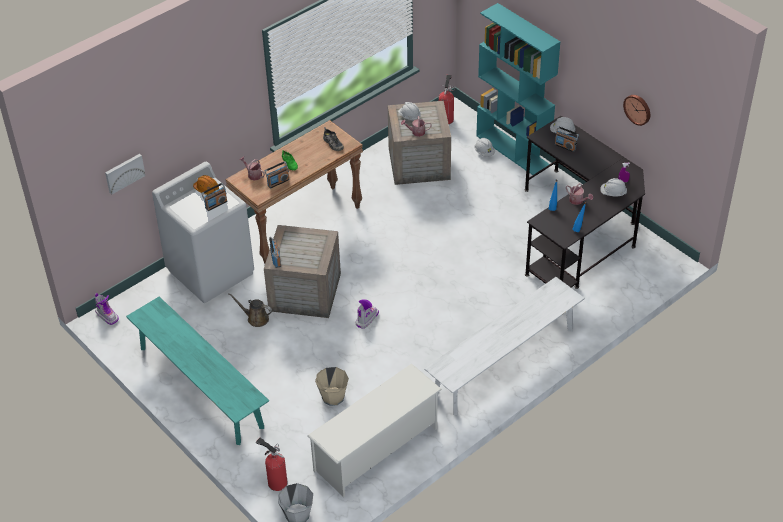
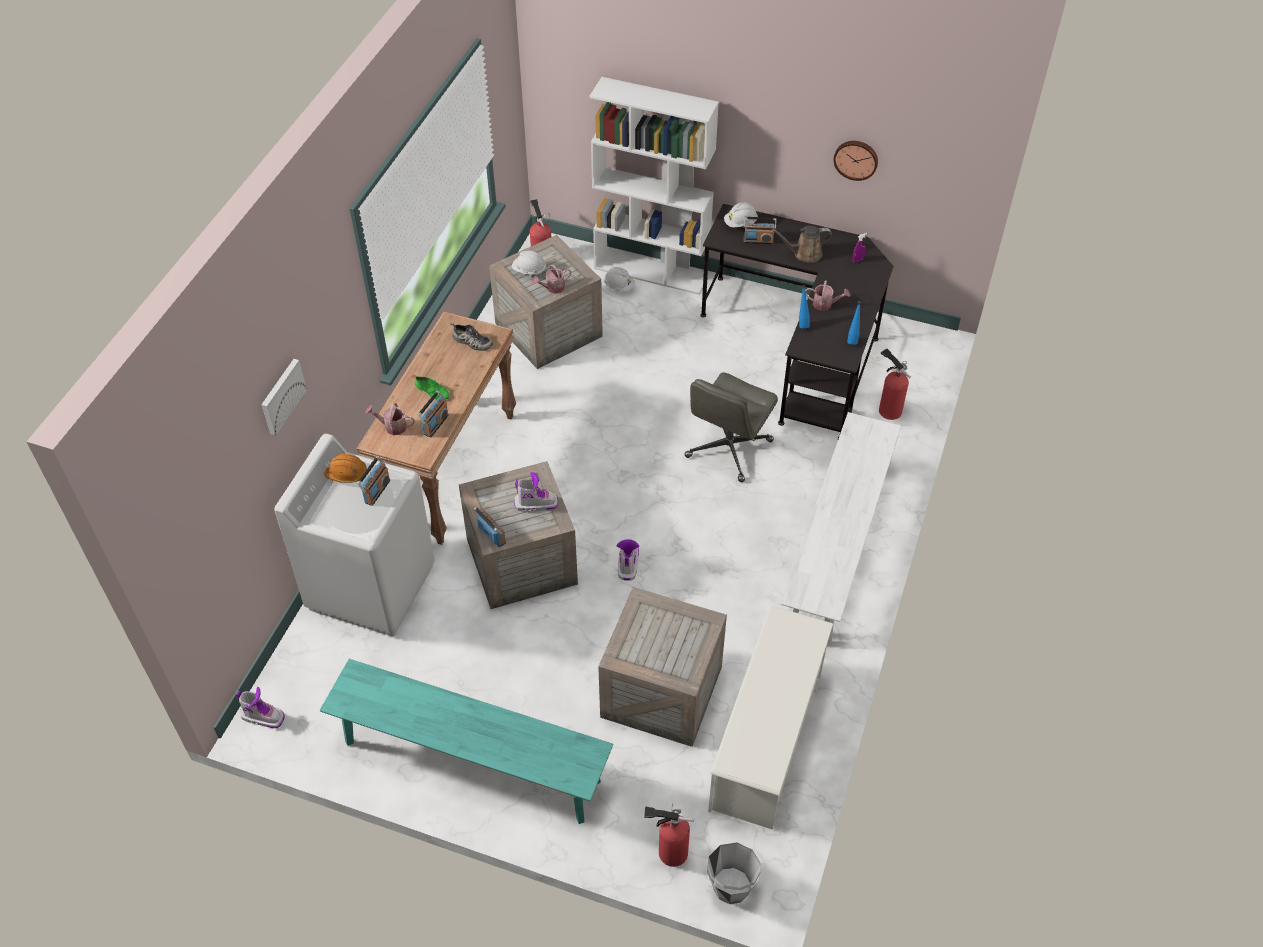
camera: 30 degrees left, 5 degrees up
(124, 173) = (235, 499): picture -> picture (281, 396)
(255, 318) = (480, 627): brown watering can -> brown watering can (804, 254)
(314, 252) = (536, 503): none -> boot
(332, 396) = (659, 692): beige bucket -> crate
(480, 277) = (728, 449): none -> grey office chair
(513, 150) = (652, 271): turquoise bookcase -> white bookcase
(606, 293) = (888, 409): none -> fire extinguisher
(613, 193) = (858, 279): white hard hat -> none

